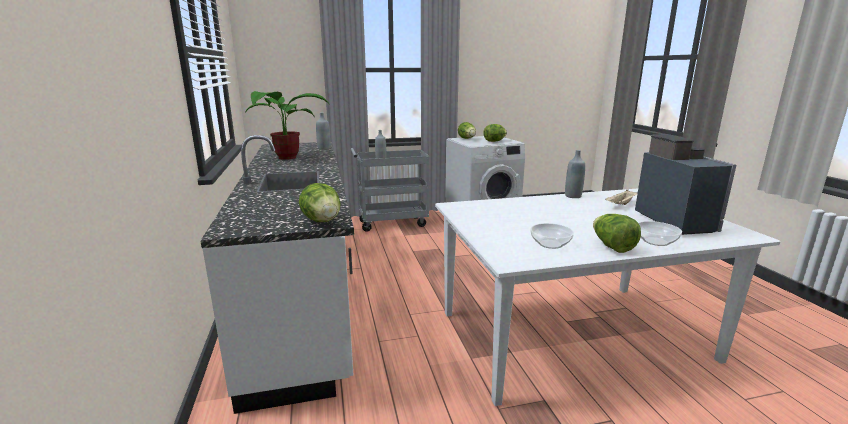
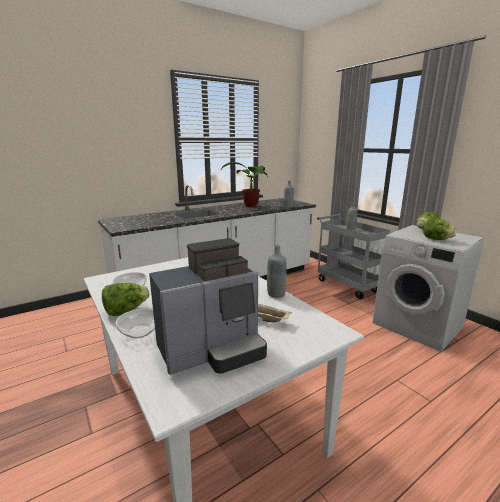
camera: 70 degrees right, 0 degrees up
(322, 221) = (121, 227): lettuce -> none

